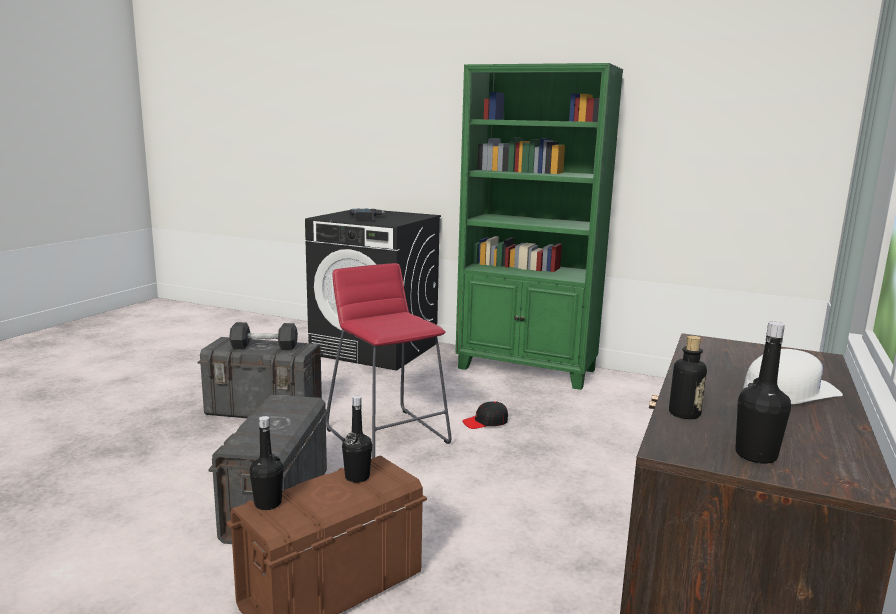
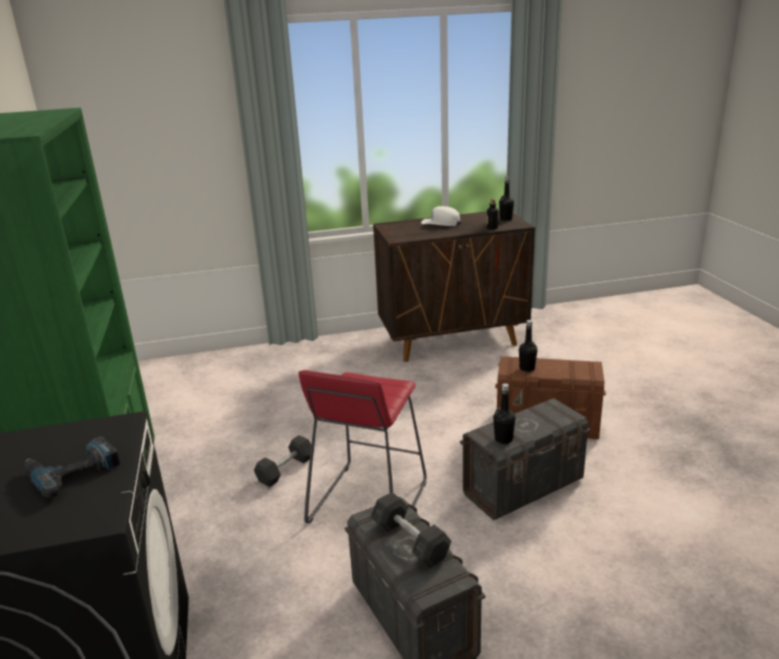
camera: 125 degrees left, 10 degrees up
(268, 503) = (585, 375): black bottle -> black bottle (503, 439)
(485, 422) = (285, 470): black cap -> grey dumbbell

